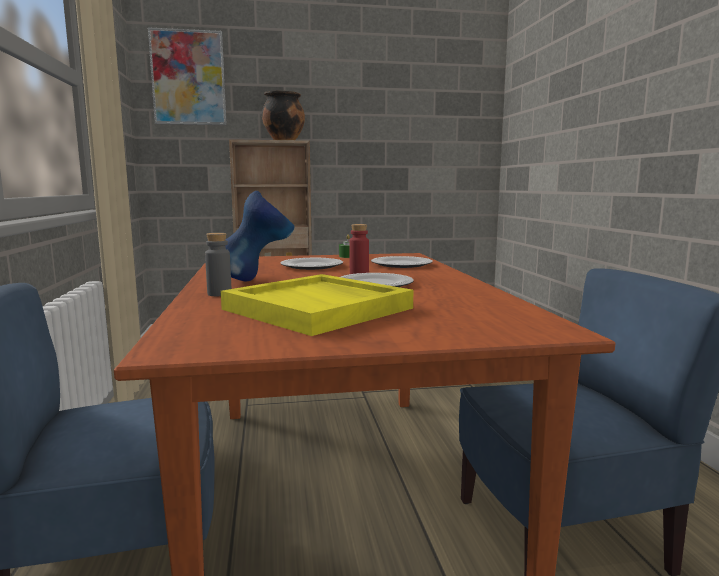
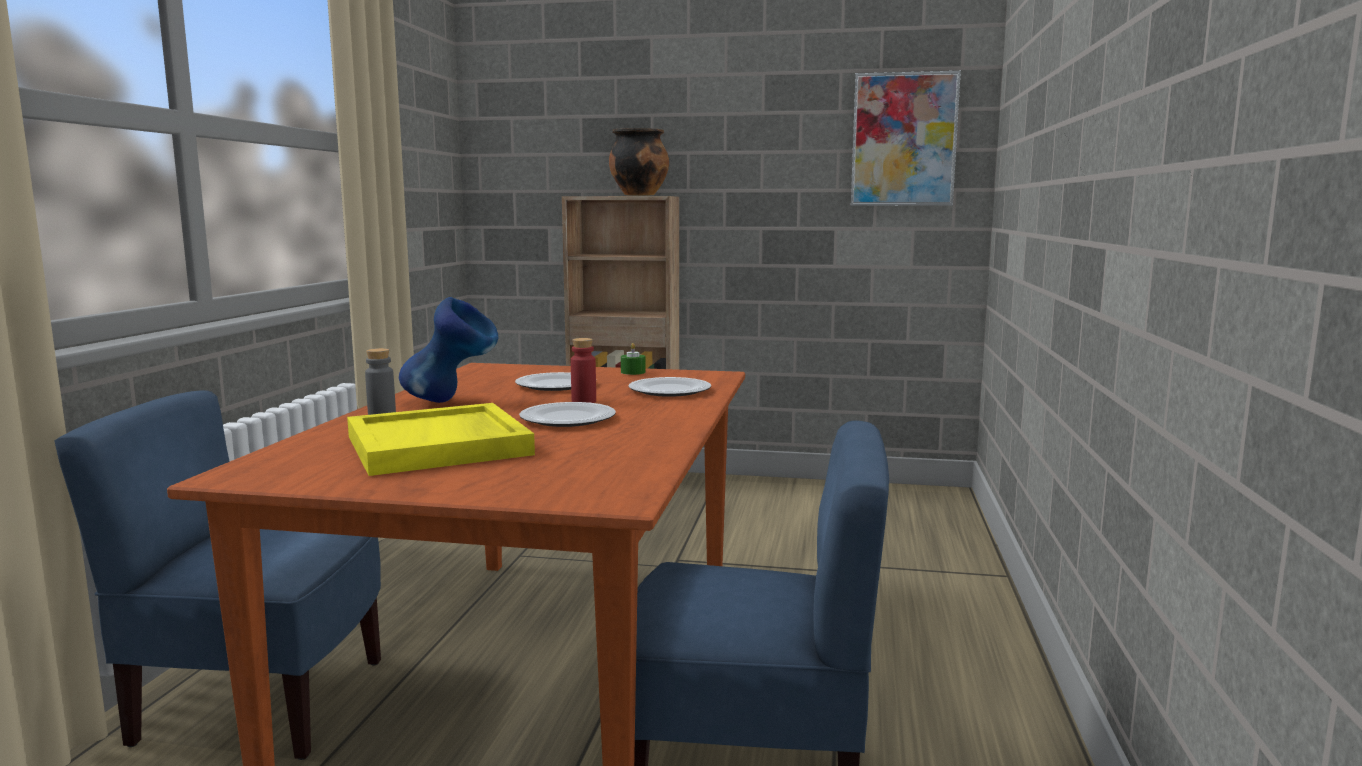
camera: 20 degrees right, 0 degrees up
(188, 78) = (526, 112): picture -> picture (904, 140)

